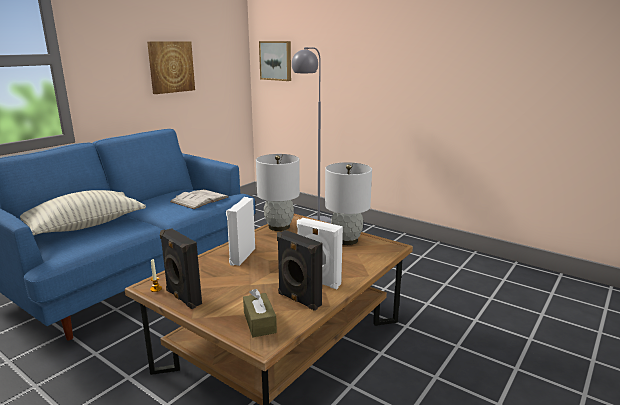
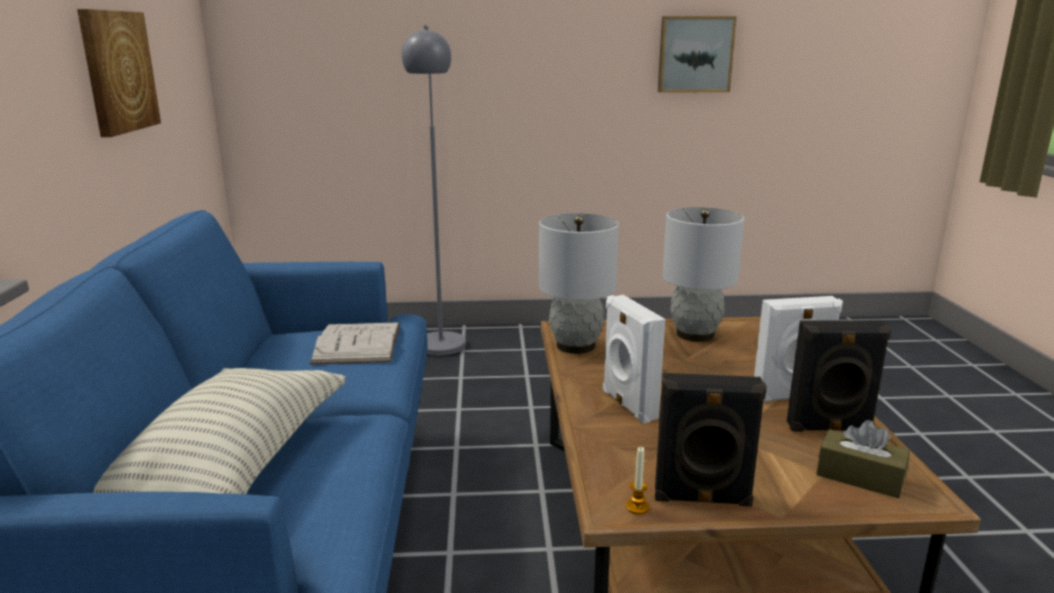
camera: 40 degrees left, 0 degrees up
(276, 60) = (283, 56): picture -> picture (695, 54)

